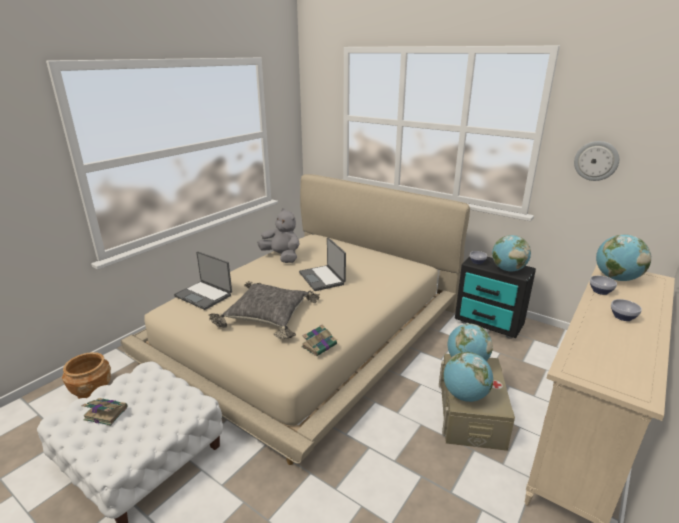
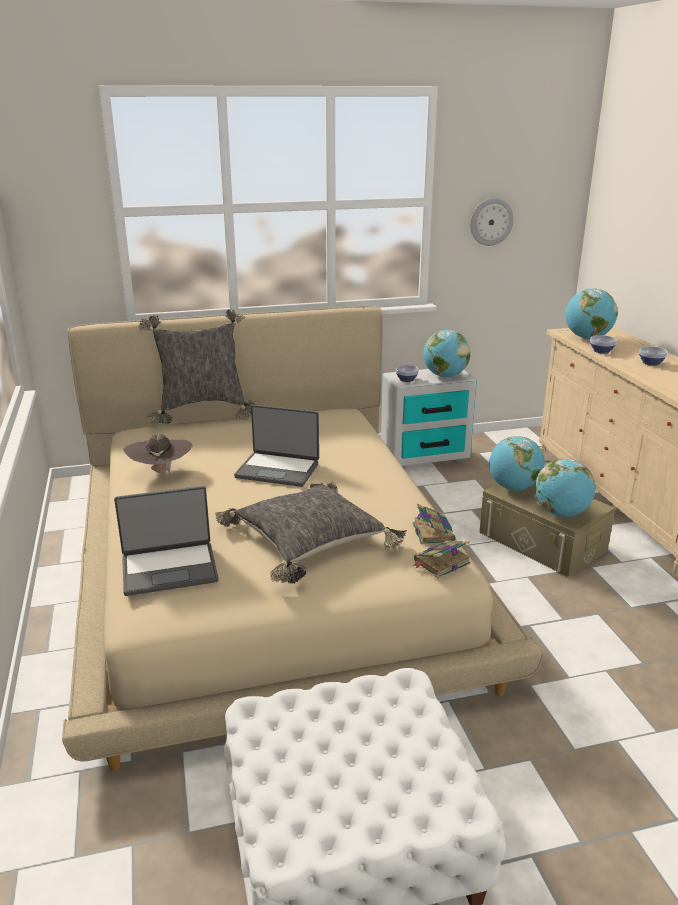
camera: 50 degrees left, 0 degrees up
(92, 391) = (96, 859): brown planter -> none
(105, 413) = (327, 787): book -> book (440, 563)
(282, 257) = (161, 472): grey plush toy -> brown hat
(349, 241) = (202, 417): none -> pillow
(488, 325) = (425, 460): black nightstand -> white nightstand

